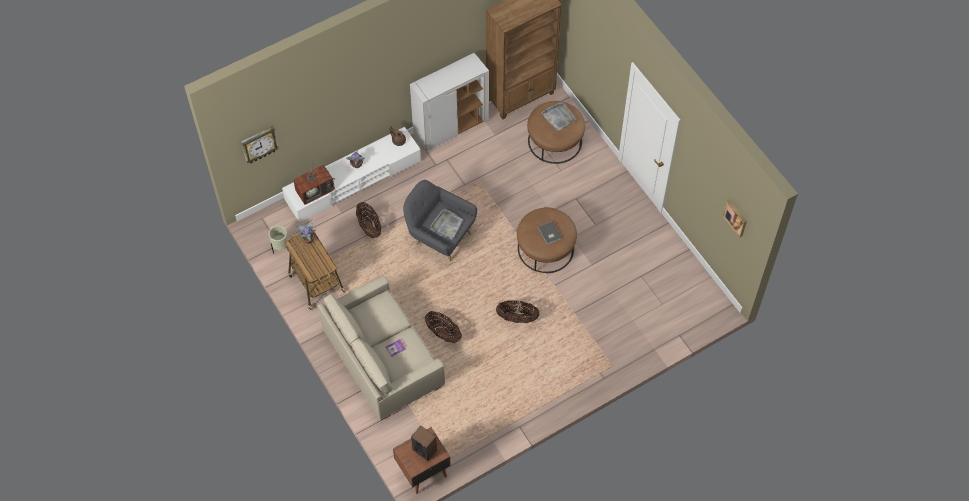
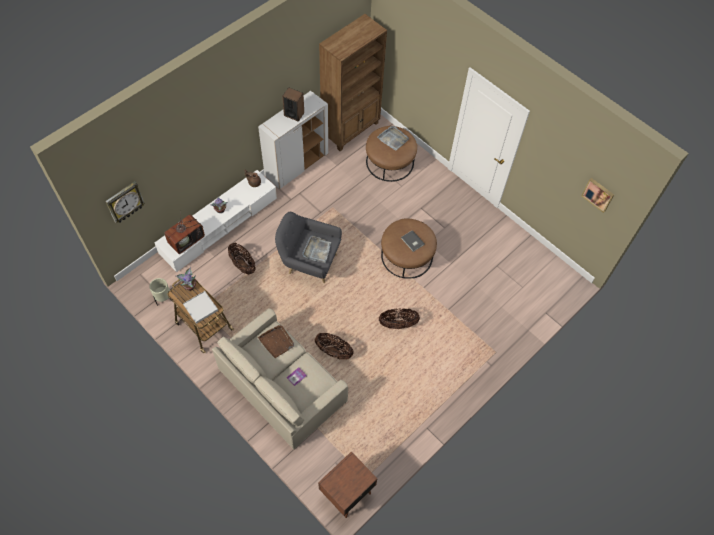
camera: 15 degrees left, 0 degrees up
(314, 262) = (200, 308): none -> white tray
(384, 310) = (277, 342): none -> brown tray
(424, 450) = (350, 477): speaker -> speaker (294, 114)

